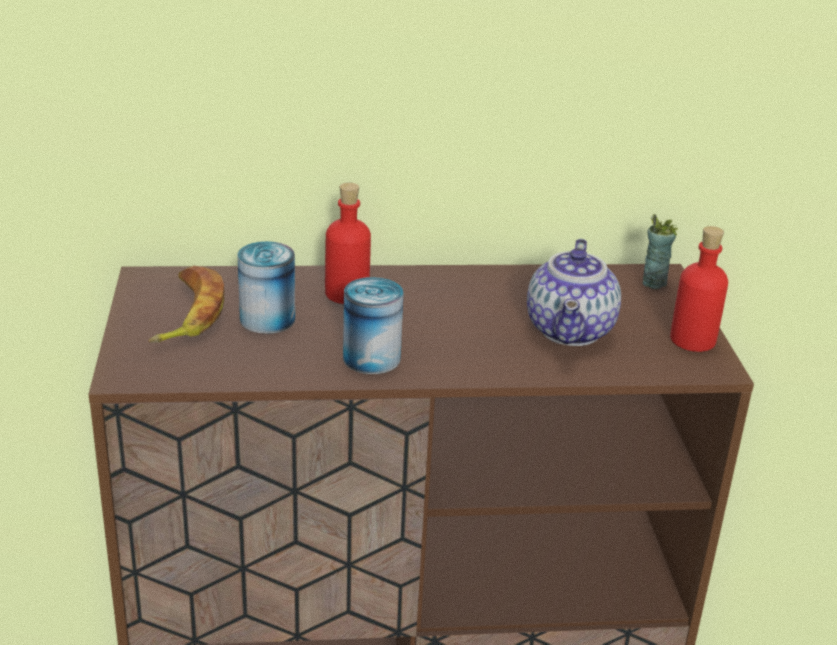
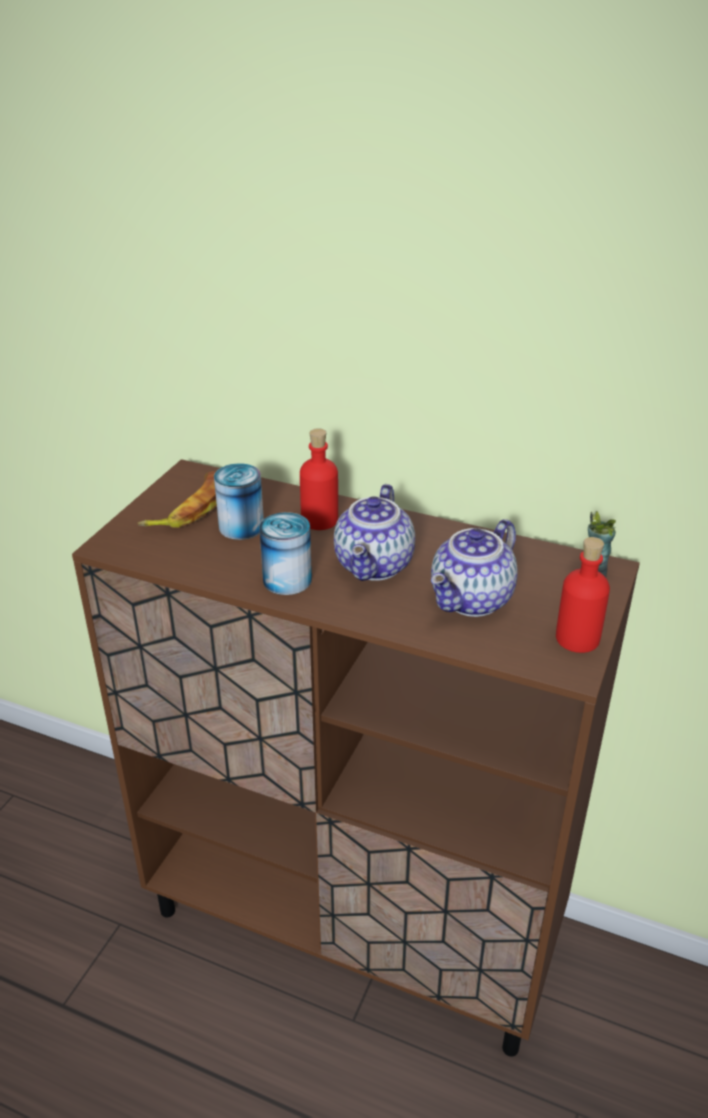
camera: 30 degrees right, 5 degrees up
(449, 323) = (375, 566): none -> teapot

